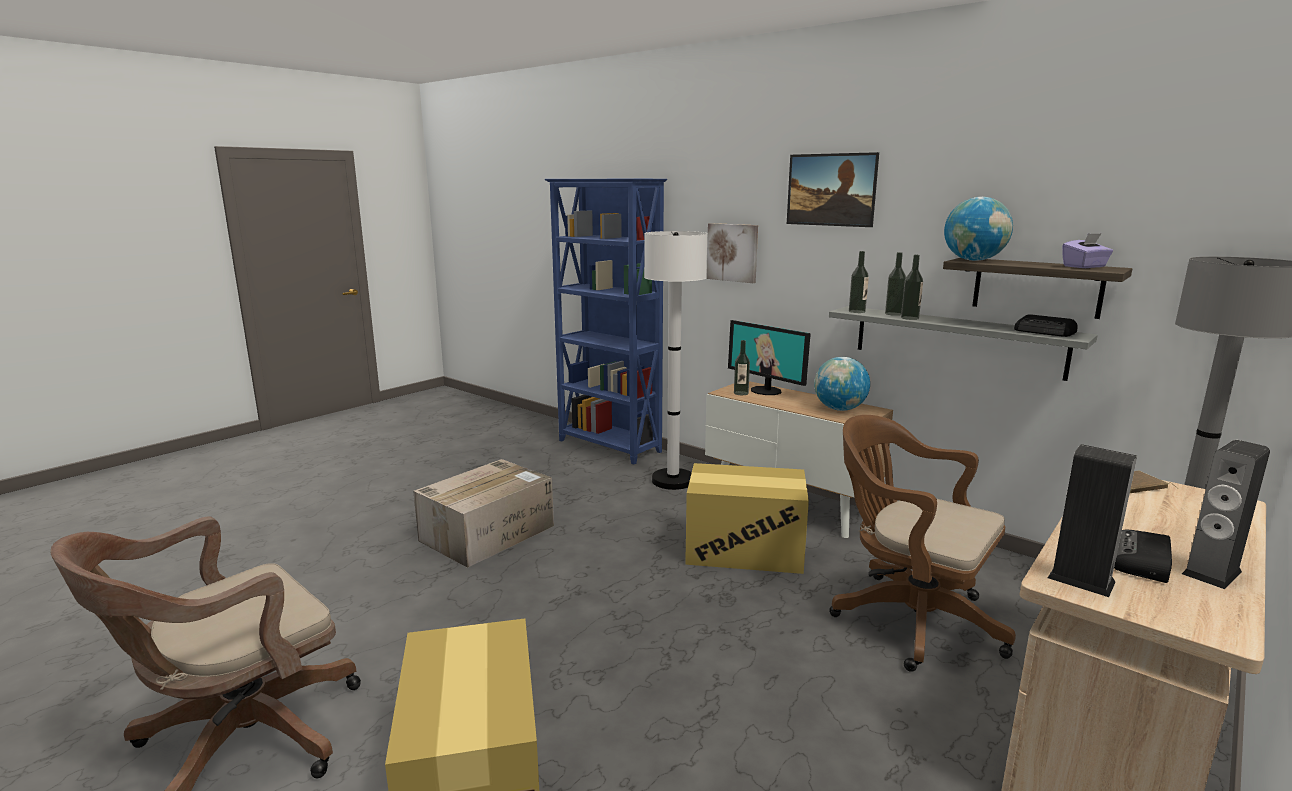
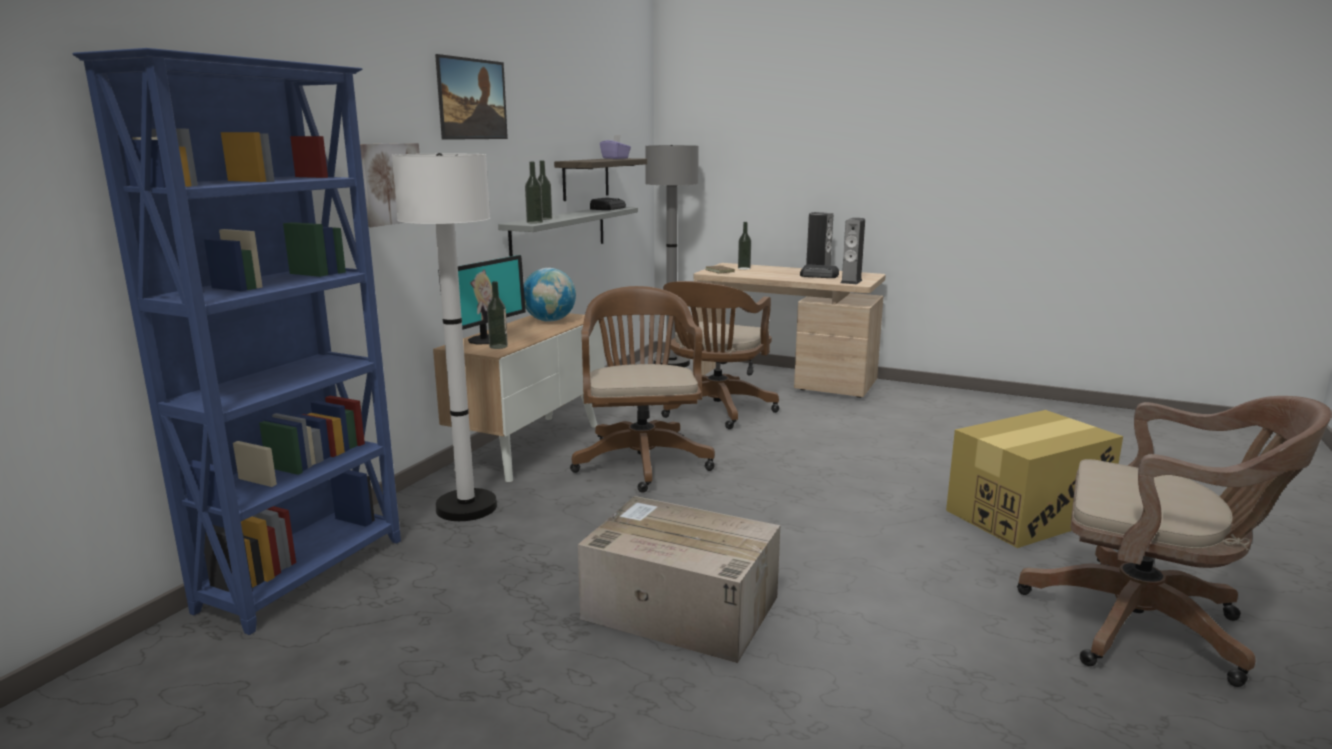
camera: 105 degrees left, 0 degrees up
(745, 550) = (641, 459): cardboard box -> brown office chair
(910, 318) = (564, 217): bottle -> bottle (744, 268)
(974, 260) = (584, 160): globe -> none

